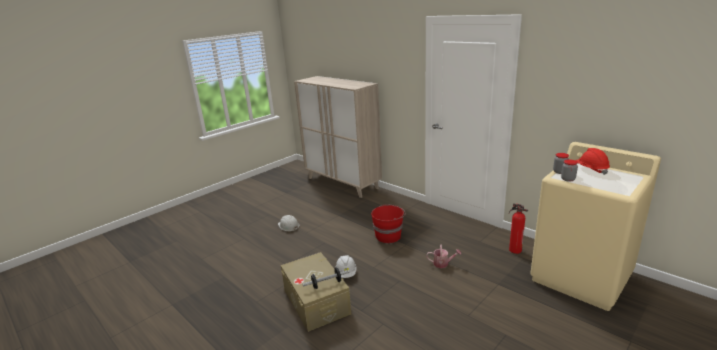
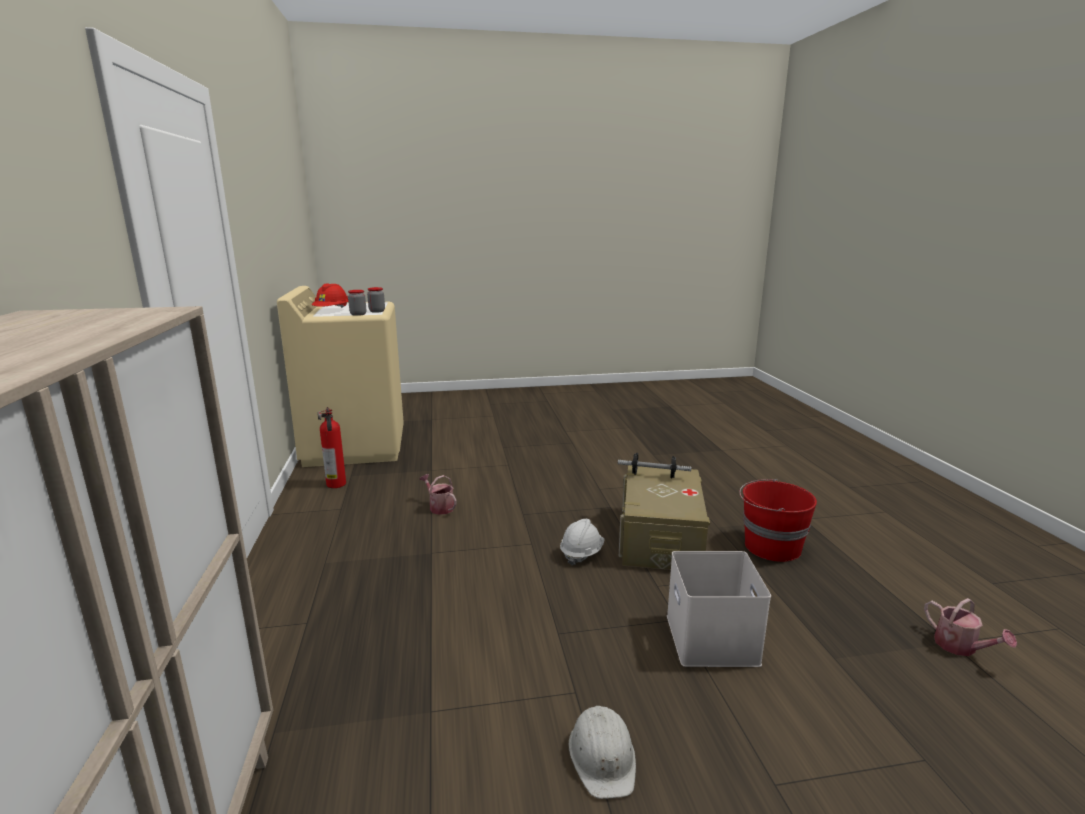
camera: 145 degrees left, 5 degrees down
(168, 304) = (960, 647): none -> watering can
(269, 263) = (713, 640): none -> white storage box
(388, 236) = (428, 581): red bucket -> red bucket (770, 547)

